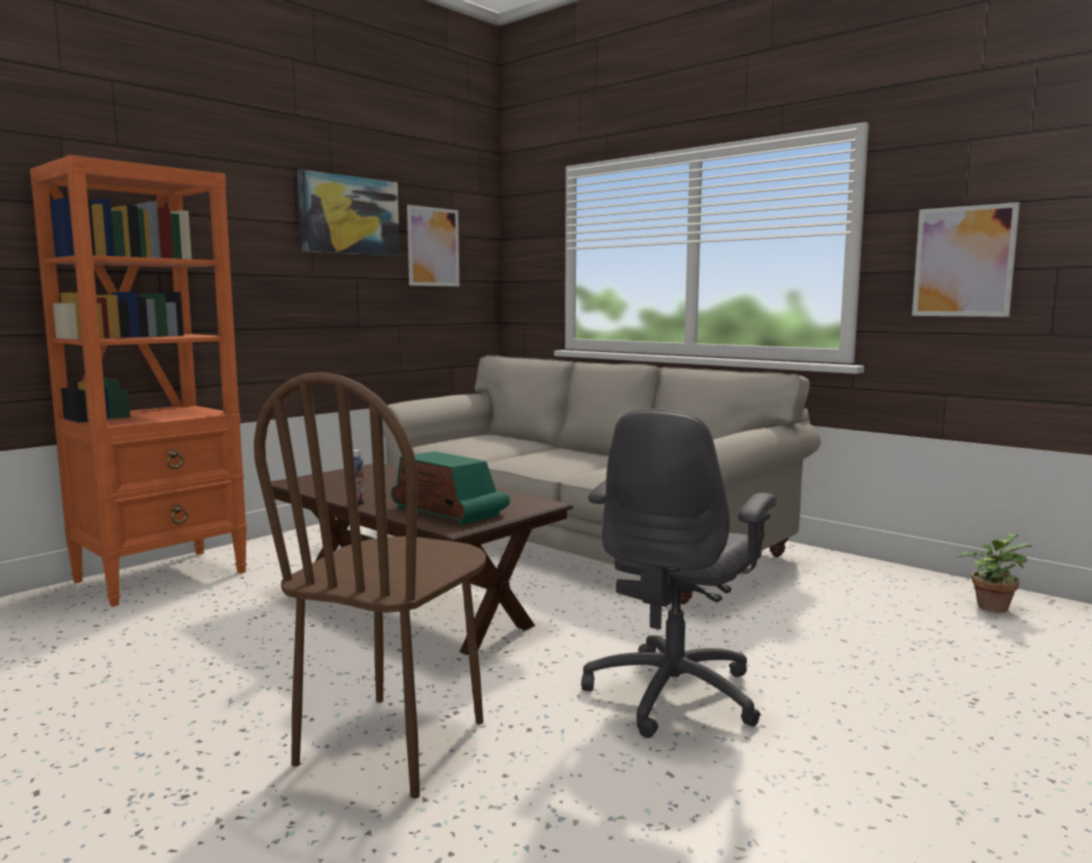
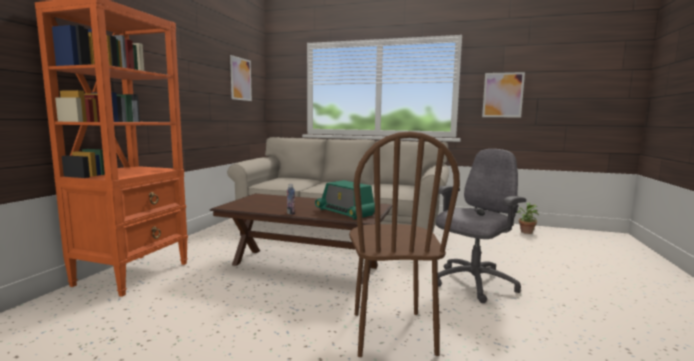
camera: 25 degrees left, 0 degrees up
(349, 215) = (206, 57): picture -> none
(448, 511) = (345, 212): radio -> radio turned 150 degrees counterclockwise
(675, 693) = (473, 284): grey office chair -> grey office chair turned 135 degrees counterclockwise

